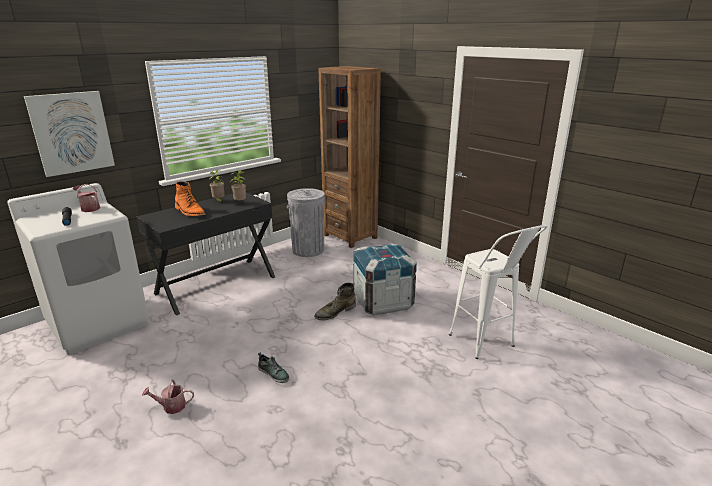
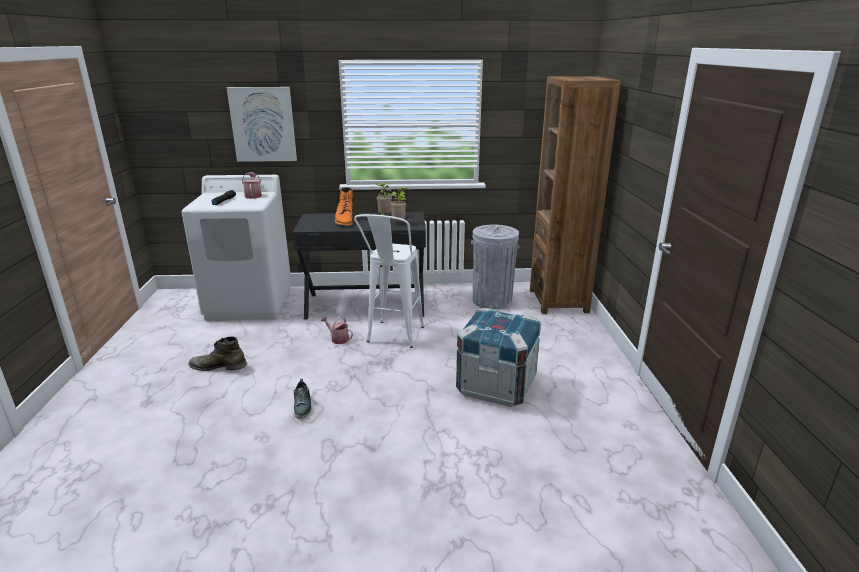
camera: 40 degrees right, 0 degrees up
(171, 406) = (205, 392): watering can -> watering can (338, 339)
(335, 312) = (431, 374): green boot -> green boot (218, 366)
(487, 346) = (551, 499): white stool -> white stool (393, 339)

